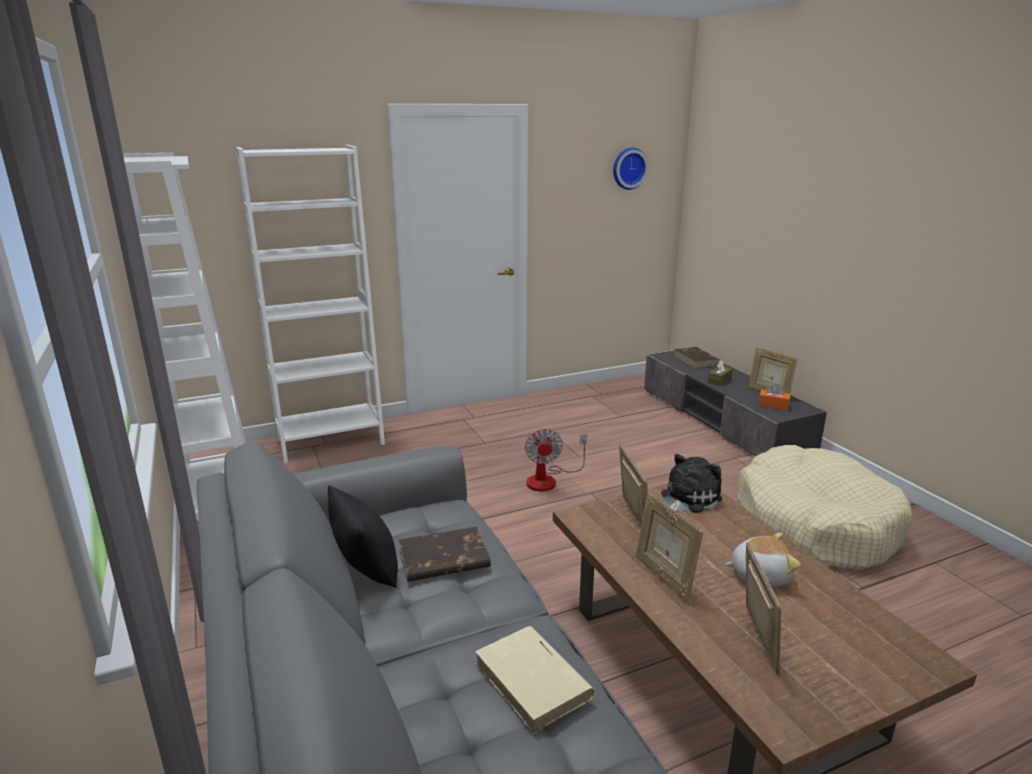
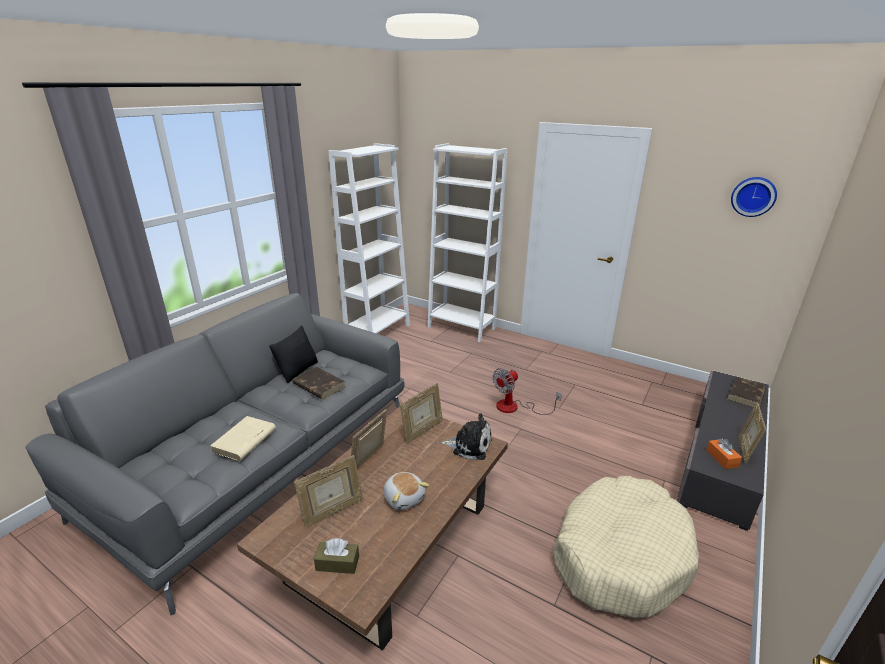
camera: 55 degrees right, 5 degrees up
(719, 381) = (722, 417): brown tissue box -> brown tissue box (337, 563)

